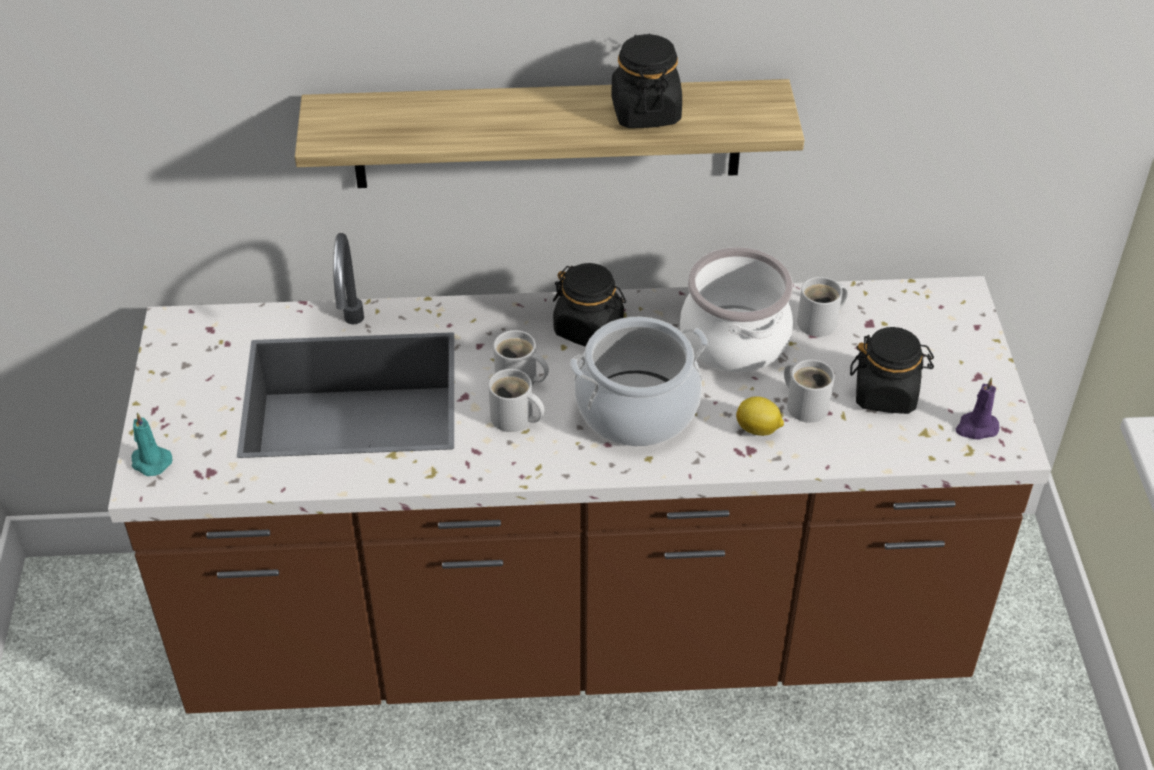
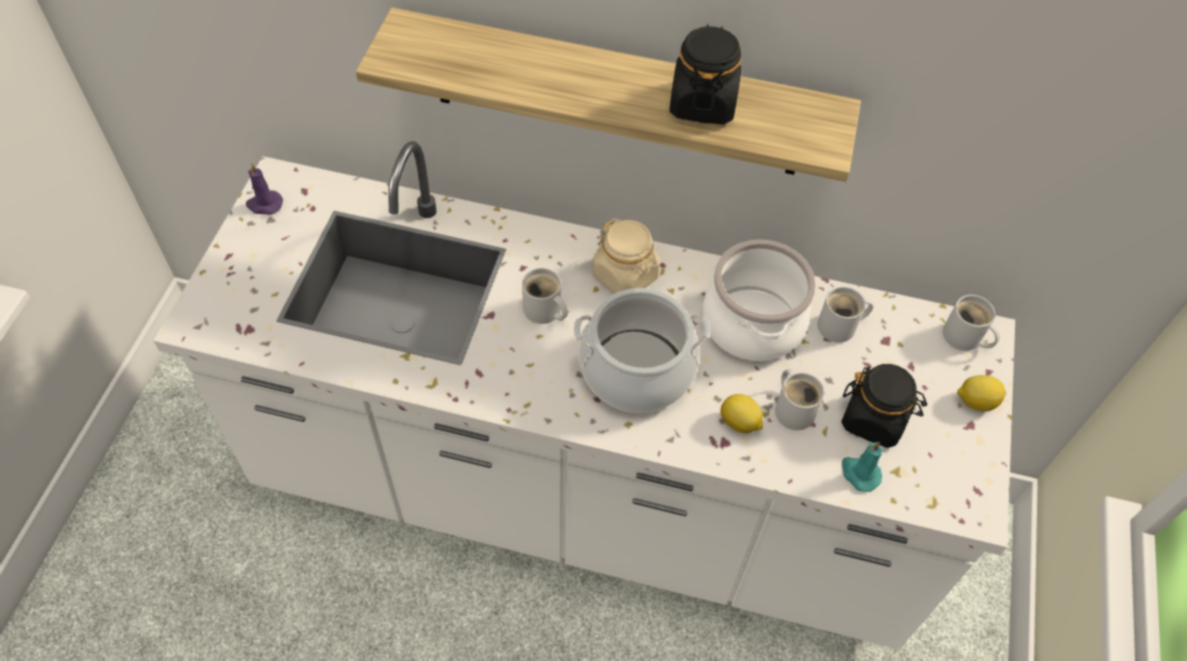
camera: 15 degrees right, 10 degrees up
(150, 461) = (204, 305): turquoise candle -> turquoise candle (859, 473)
(514, 419) = (524, 350): white mug -> white mug (964, 338)
(577, 634) = (584, 500): brown counter -> white counter
(589, 329) = (625, 277): black jar -> beige jar
(974, 355) = (975, 401): none -> lemon
(976, 428) = (948, 480): purple candle -> purple candle (264, 204)

